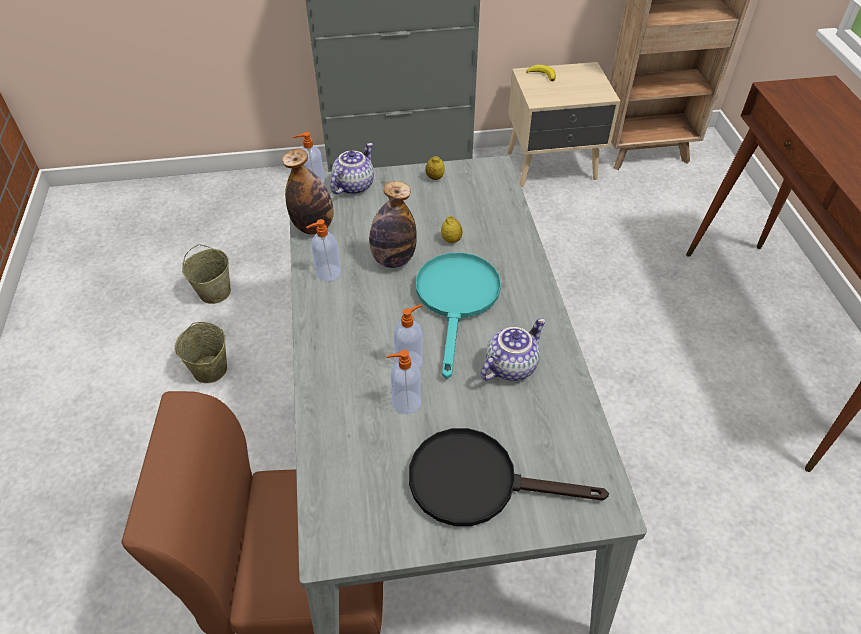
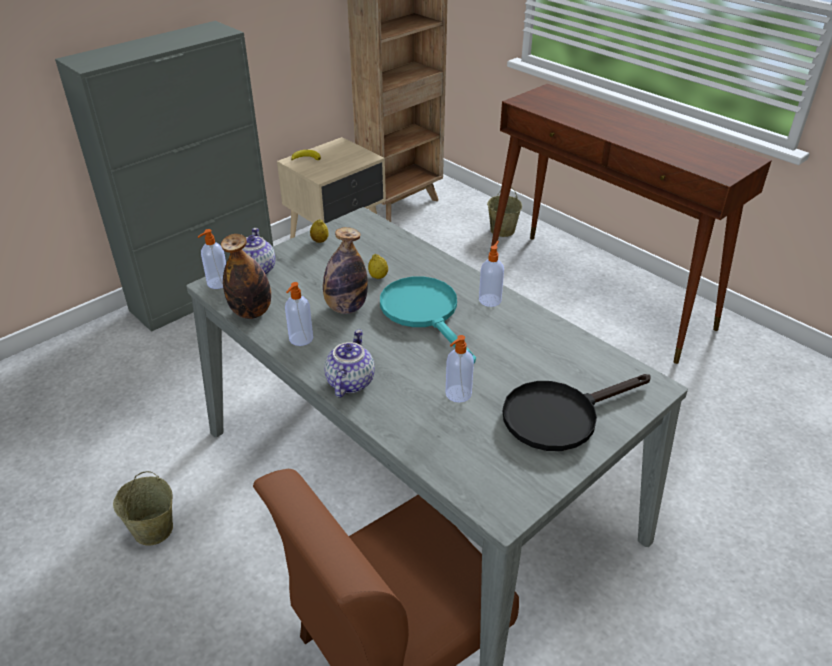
camera: 35 degrees left, 10 degrees down
(215, 292) = (98, 462): beige bucket -> beige bucket (502, 230)
(410, 361) = (432, 367): soap dispenser -> soap dispenser (490, 299)
(510, 365) = (506, 336): teapot -> teapot (349, 382)

